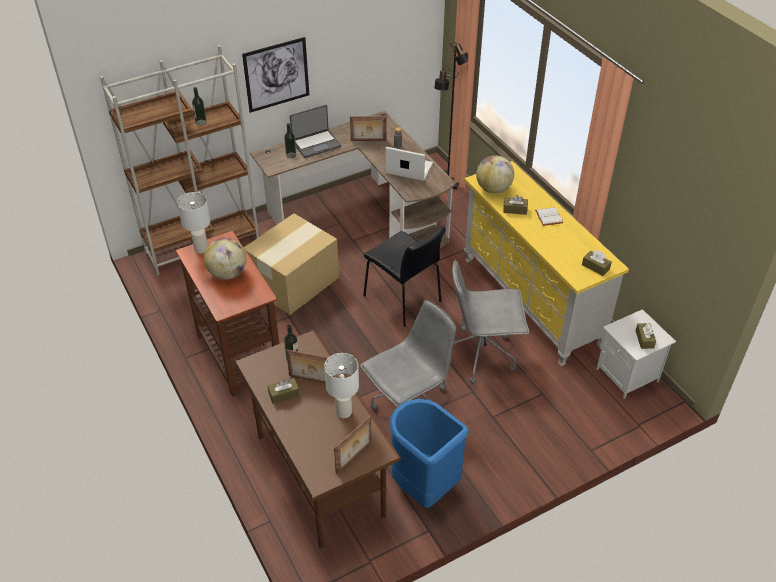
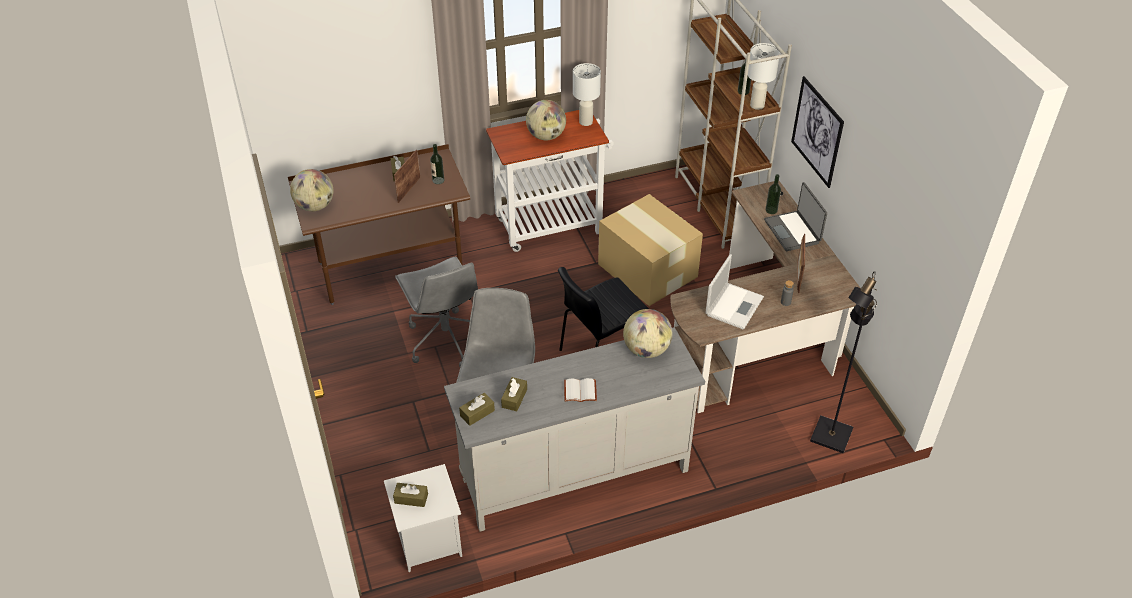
camera: 100 degrees right, 0 degrees up
(238, 355) = (550, 226): brown cart -> white cart
(344, 411) = (365, 205): white table lamp -> white table lamp (757, 105)
(354, 457) = (315, 206): picture frame -> globe
(423, 486) = (352, 334): blue trash can -> none
(515, 210) = (601, 362): brown tissue box -> brown tissue box (514, 398)
(530, 302) = (573, 473): yellow dresser -> grey dresser

